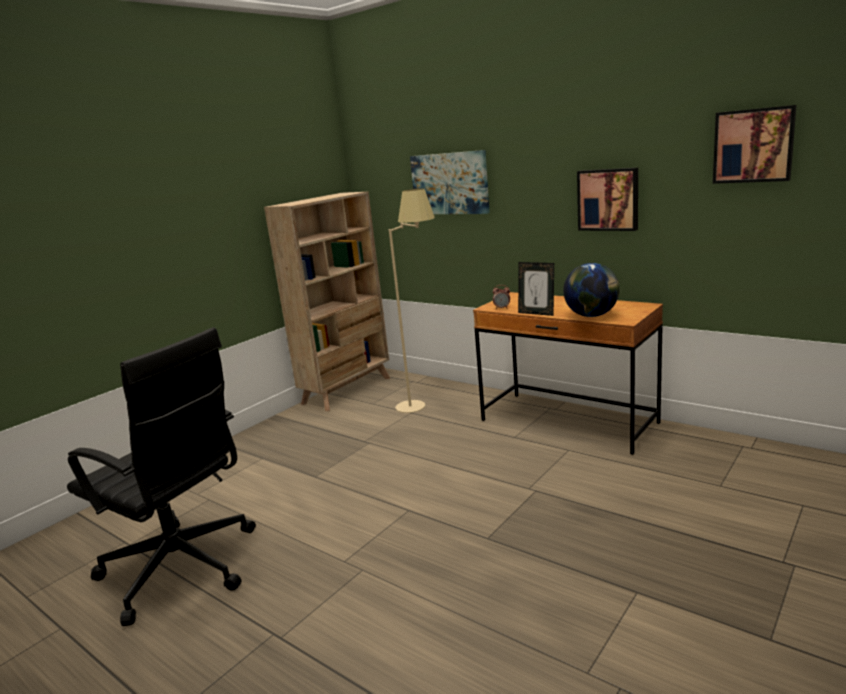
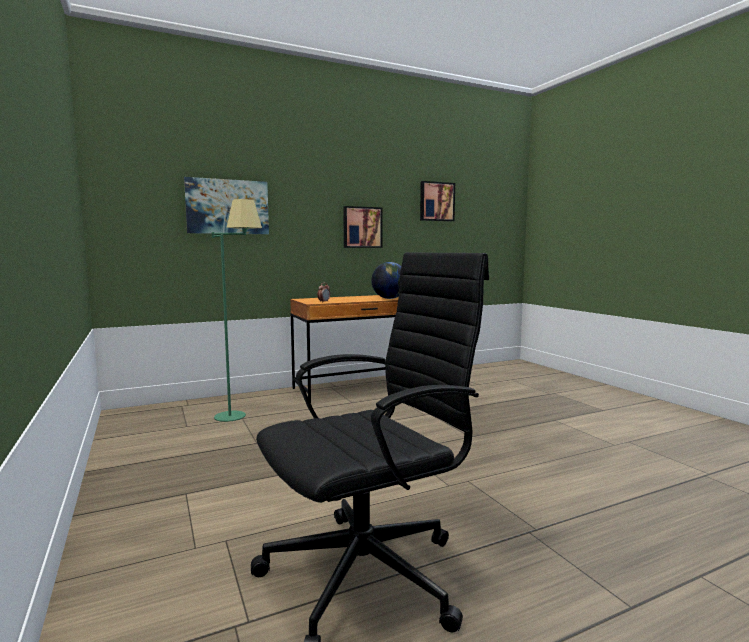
camera: 65 degrees left, 10 degrees down
(347, 390) = (126, 429): beige bookcase -> none
(424, 406) = (241, 412): beige floor lamp -> green floor lamp
(536, 313) = (356, 301): picture frame -> none

